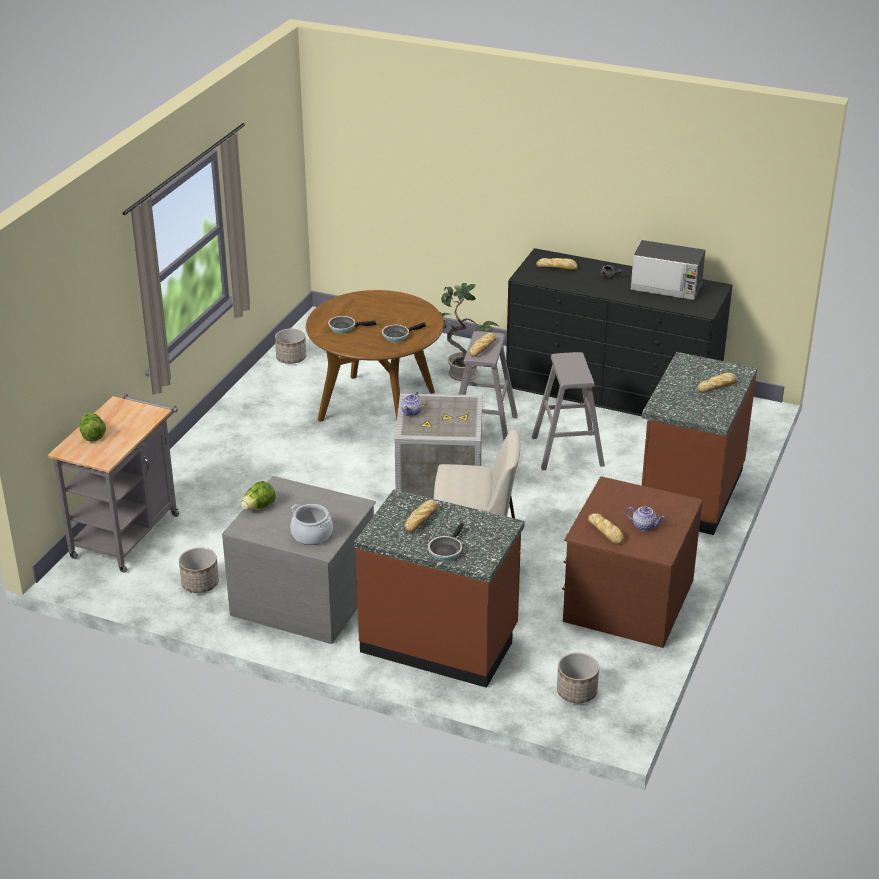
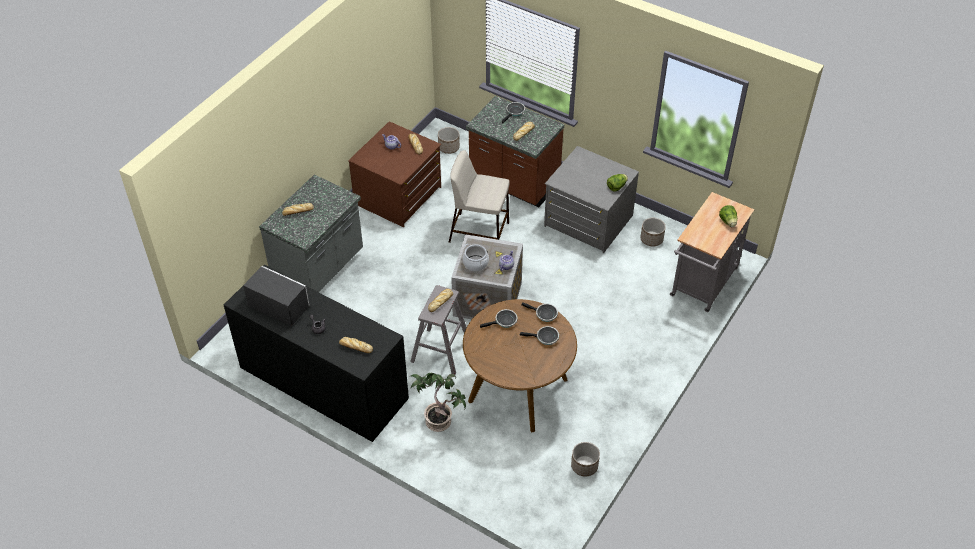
camera: 170 degrees left, 15 degrees up
(312, 535) = (585, 163): cooking pot -> cooking pot (475, 263)
(349, 346) = (544, 314): none -> frying pan
(567, 451) = (386, 319): grey stool -> none
(689, 492) = (320, 269): brown counter -> grey counter

